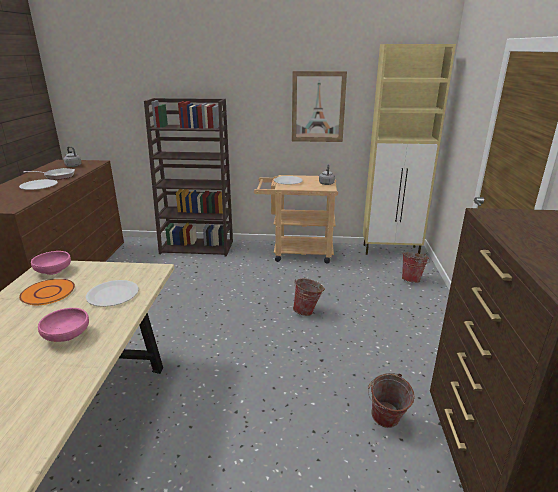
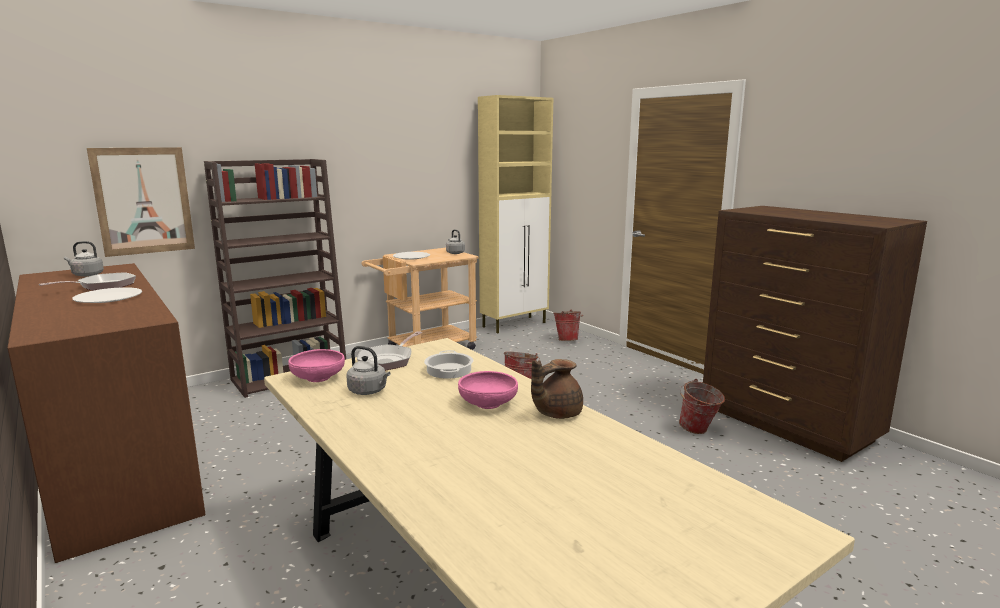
camera: 40 degrees left, 10 degrees down
(48, 293) = (369, 391): orange plate -> grey kettle
(75, 366) = (556, 413): none -> brown teapot
(106, 271) = (388, 360): none -> frying pan
(113, 294) = (449, 370): white plate -> cooking pot
(318, 107) = (422, 166): picture -> picture (143, 201)

